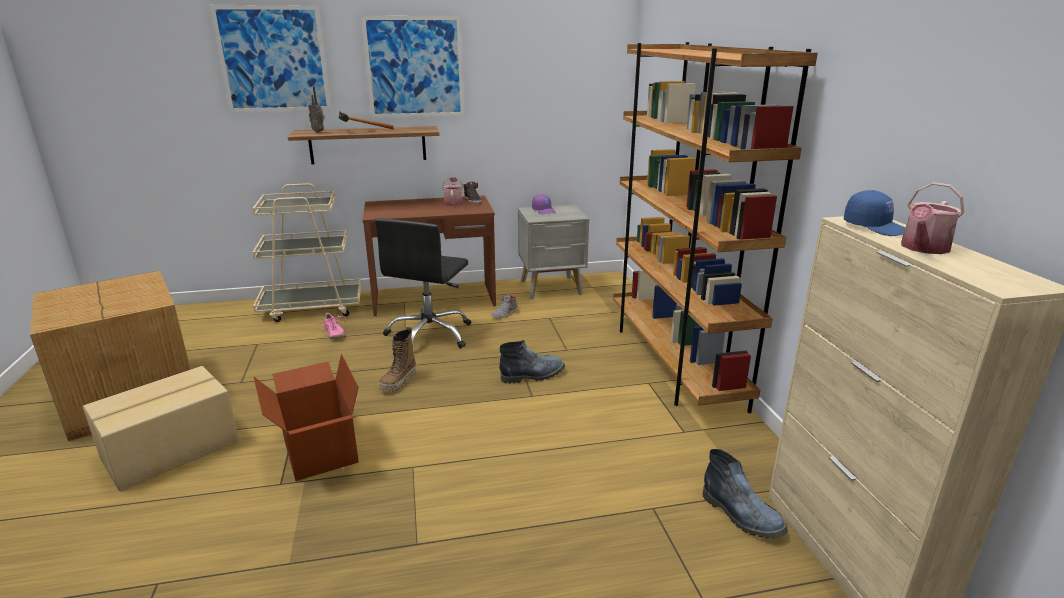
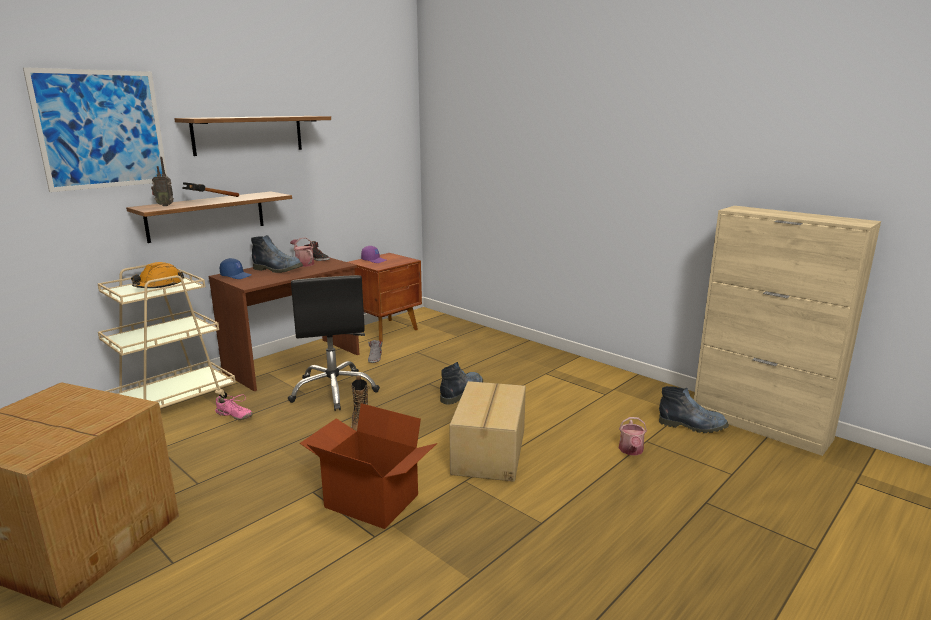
camera: 35 degrees left, 5 degrees down
(172, 449) = (216, 560): cardboard box -> cardboard box (490, 451)
(302, 204) = (159, 286): none -> orange hard hat
(415, 67) = (248, 134): picture -> shelf
(423, 205) = (278, 270): none -> boot
(552, 288) = (387, 330): grey nightstand -> brown nightstand
(673, 362) = (543, 356): brown bookcase -> none
(876, 227) = (752, 210): blue cap -> blue cap (236, 276)
(922, 248) = (795, 215): watering can -> watering can (631, 451)

